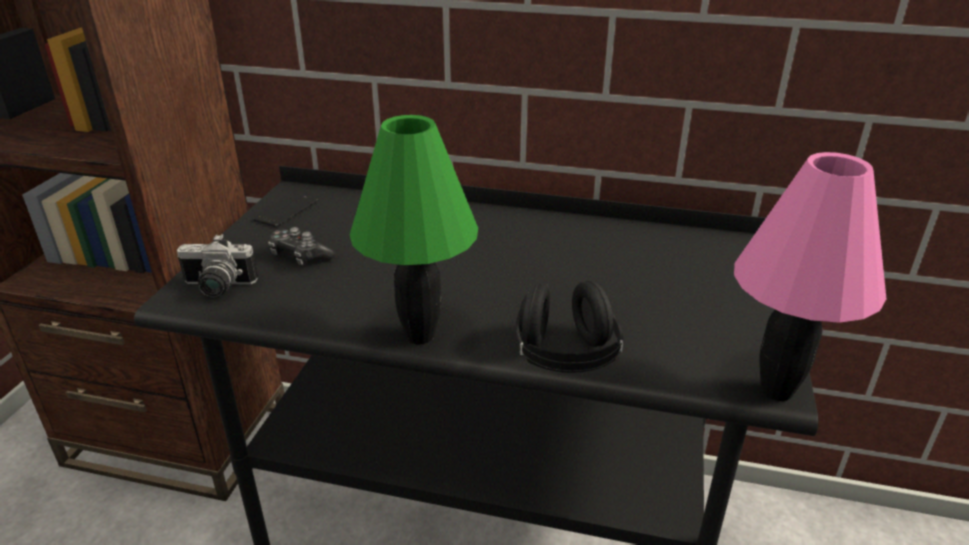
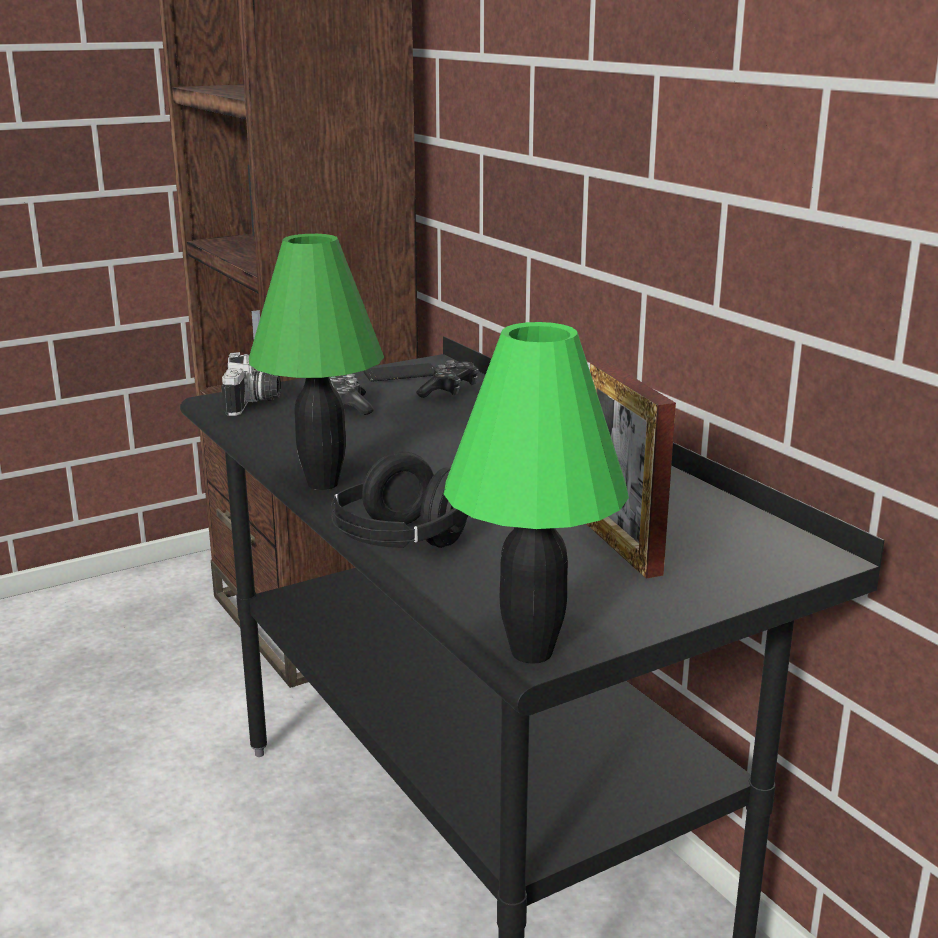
camera: 45 degrees right, 10 degrees down
(217, 288) = (254, 403): camera -> camera turned 135 degrees counterclockwise
(351, 212) = (450, 391): none -> game controller
(673, 287) = (621, 547): none -> picture frame
(778, 391) = (531, 654): pink table lamp -> green table lamp

